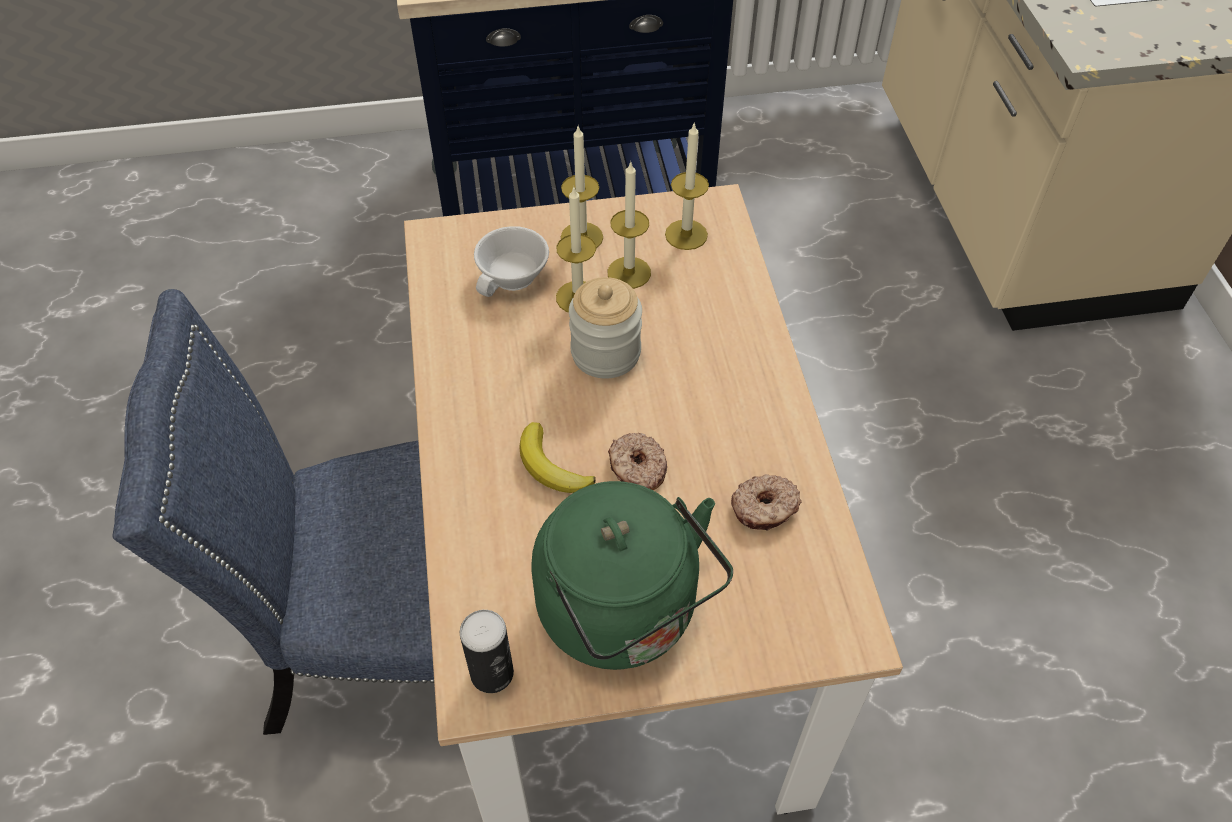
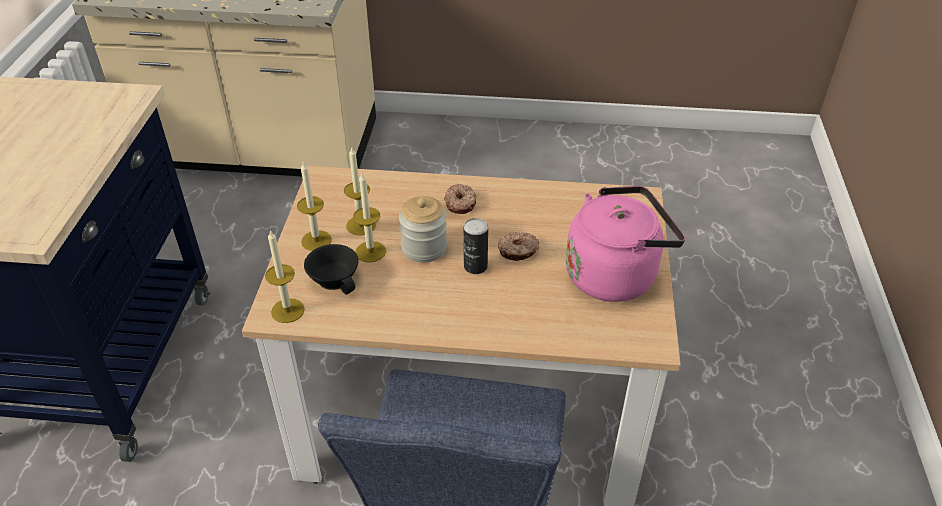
camera: 75 degrees left, 10 degrees down
(492, 673) = (642, 334): can -> can (475, 266)
(514, 278) = (336, 279): white cup -> black cup
(551, 466) = (504, 286): banana -> none
(624, 615) = (615, 274): green kettle -> pink kettle
(686, 234) = (341, 195): candle -> candle (287, 310)
(765, 508) = (560, 209): donut -> donut (461, 203)

